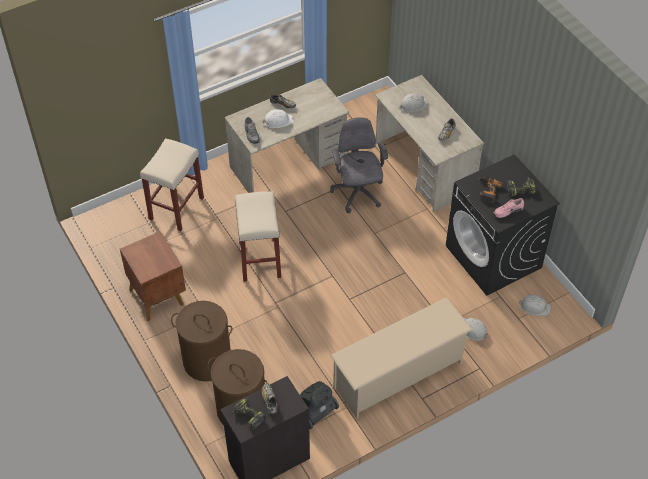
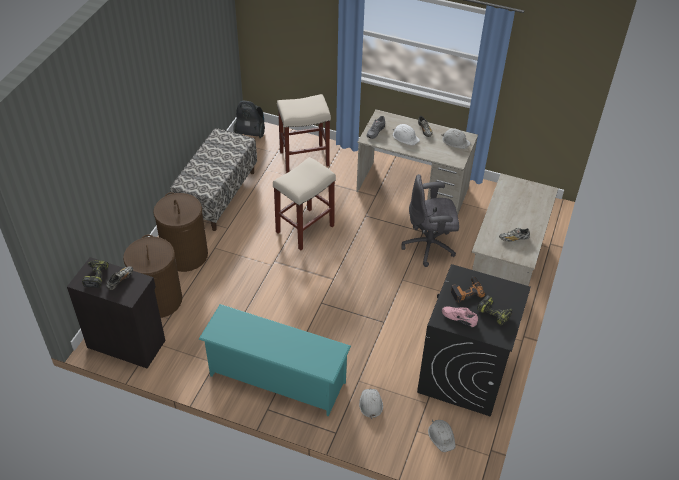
camera: 50 degrees right, 5 degrees down
(157, 296) = (217, 195): brown nightstand -> bench
(315, 413) = (192, 346): vacuum cleaner -> vacuum cleaner (250, 133)
(357, 194) = (429, 246): grey office chair -> grey office chair turned 135 degrees counterclockwise
(398, 375) = (276, 379): beige shoe rack -> turquoise shoe rack
(413, 105) = (518, 201): white hard hat -> white hard hat (455, 141)

